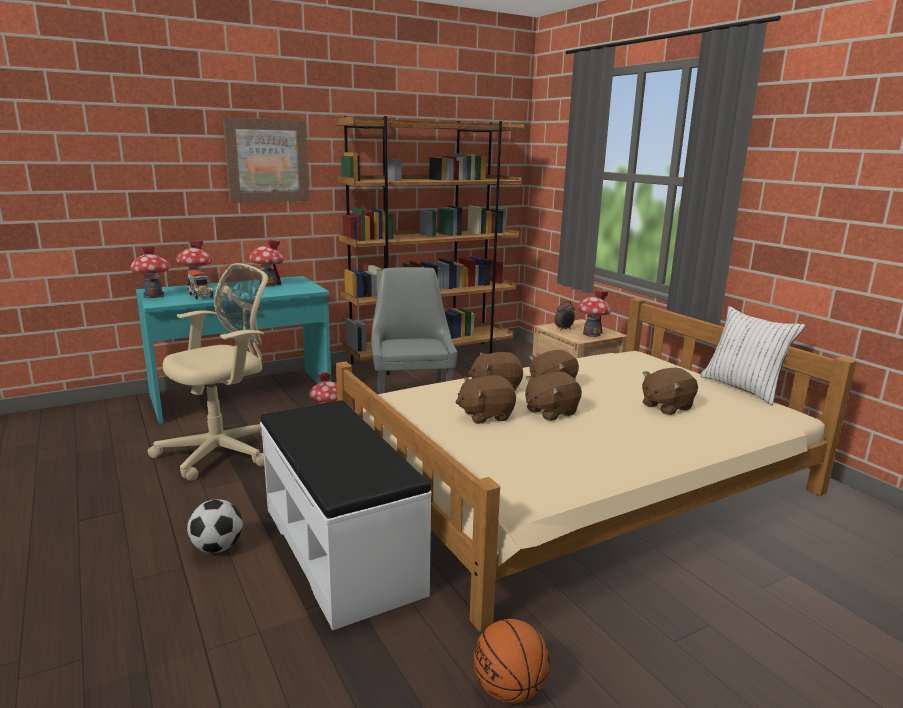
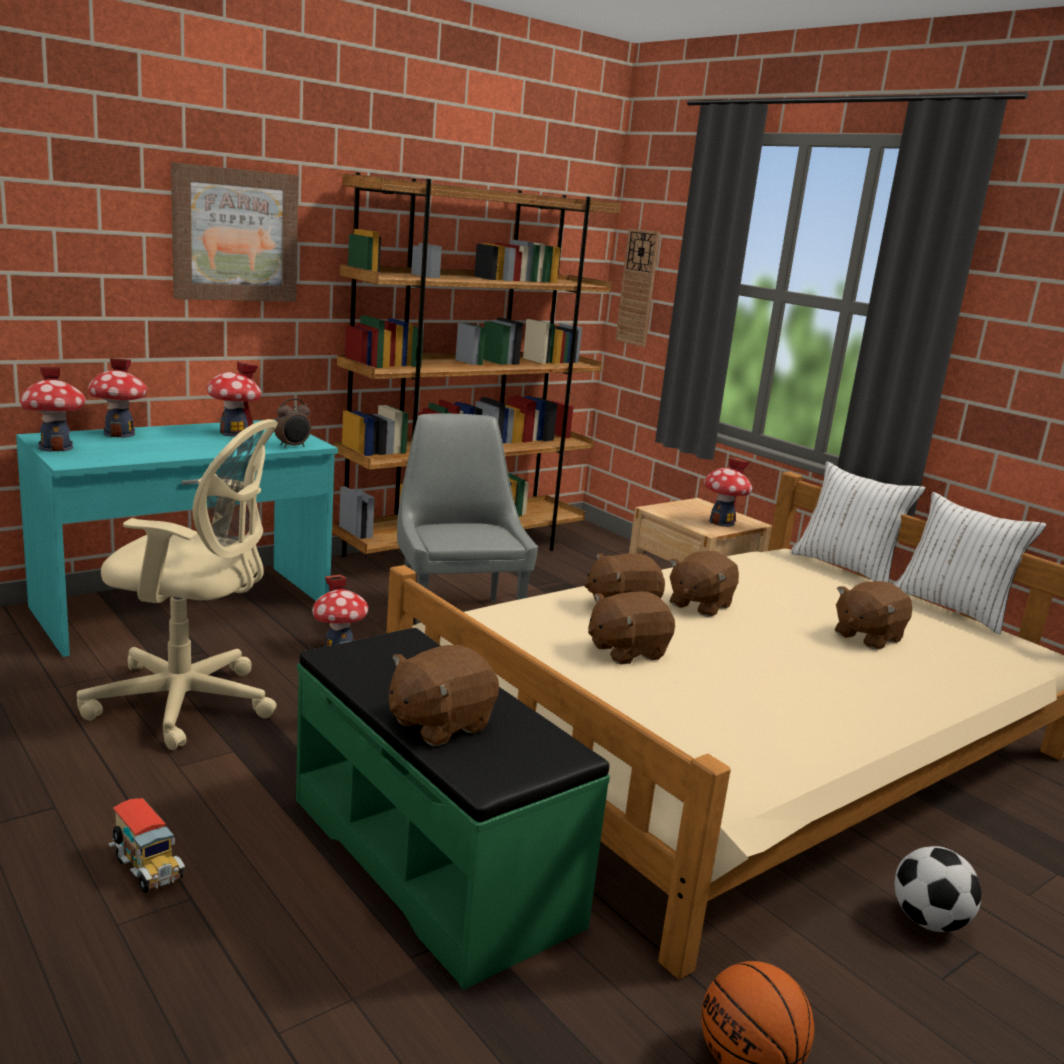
camera: 10 degrees left, 0 degrees up
(200, 296) = (134, 451): toy truck -> toy truck (146, 869)
(217, 548) = (236, 865): football -> football (927, 921)
(223, 452) = (189, 704): beige office chair -> beige office chair turned 60 degrees clockwise
(342, 548) = (433, 859): white bench -> green bench
(545, 180) = (638, 287): none -> wall clock
(550, 412) = (715, 645): brown plush toy -> brown plush toy (439, 724)
(564, 329) = (680, 513): alarm clock -> alarm clock (293, 446)
(673, 362) = (845, 568): none -> white pillow

